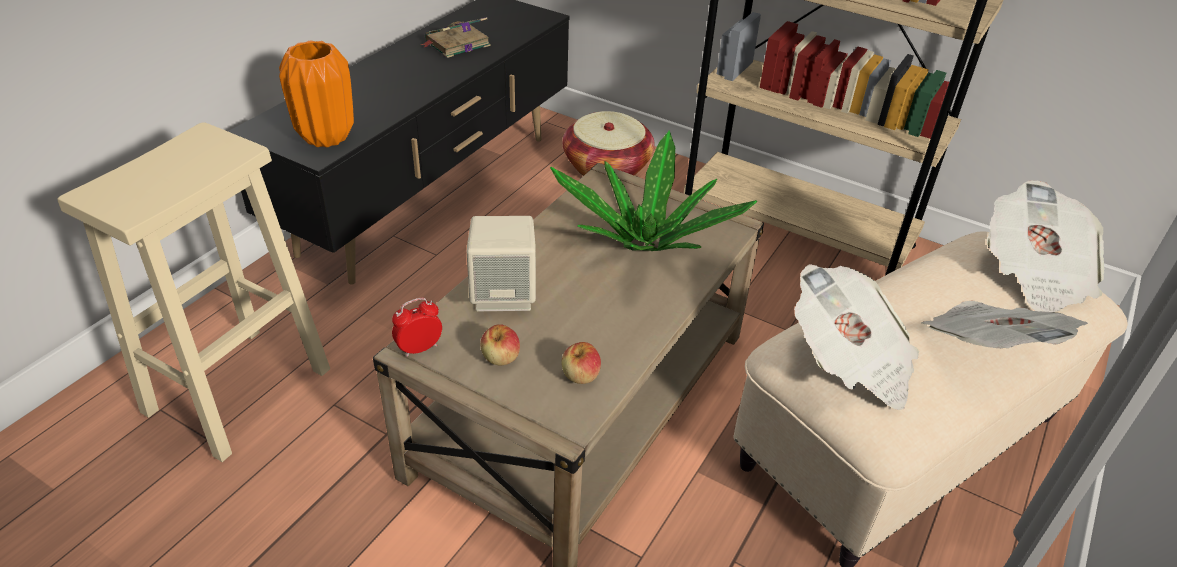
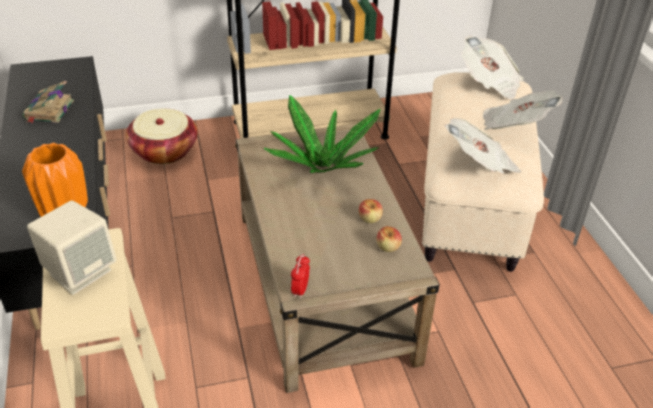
camera: 45 degrees left, 0 degrees up
(500, 357) = (343, 265): apple -> apple (370, 219)
(504, 294) = (297, 236): beige speaker -> beige speaker (80, 272)

